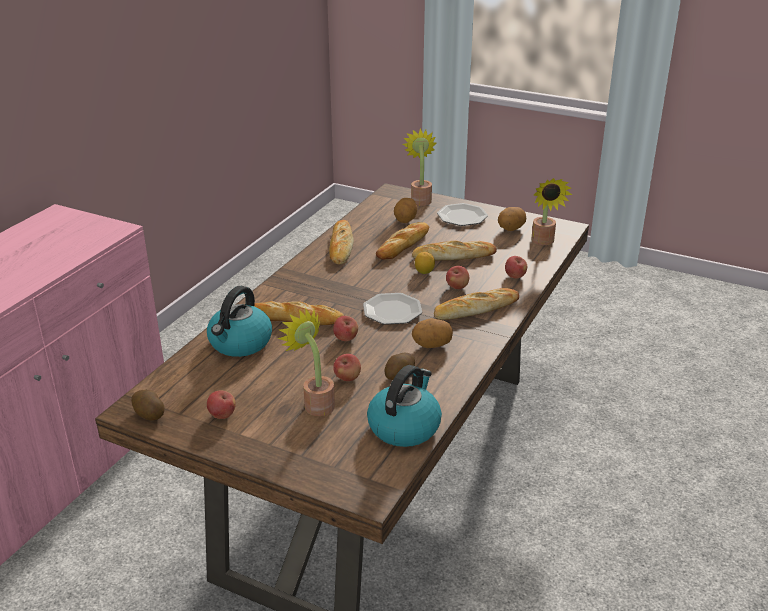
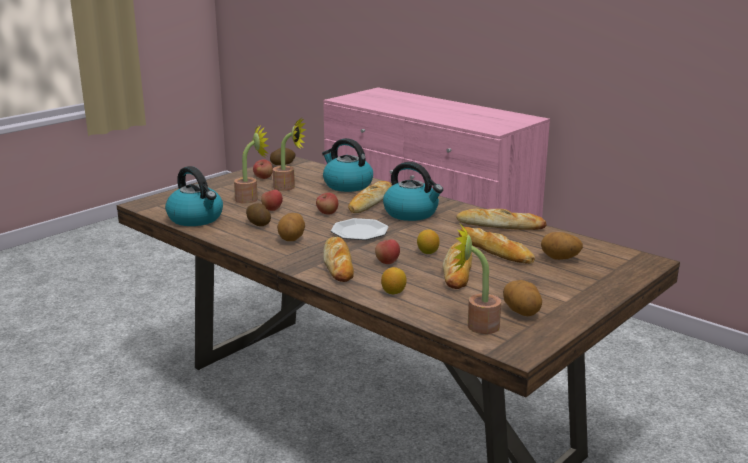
camera: 105 degrees right, 10 degrees down
(326, 290) = (412, 213): none -> kettle
(420, 199) = (624, 273): potted plant -> potted plant (288, 187)
(462, 216) = (566, 289): plate -> none
(515, 276) = (393, 292): apple -> lemon

